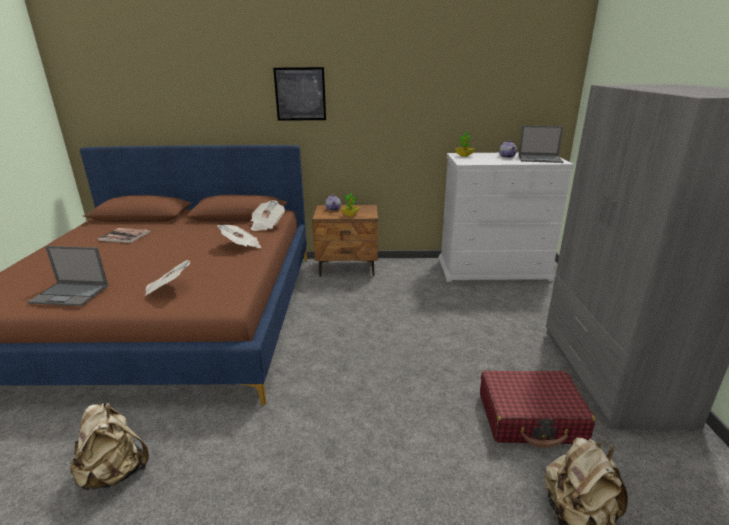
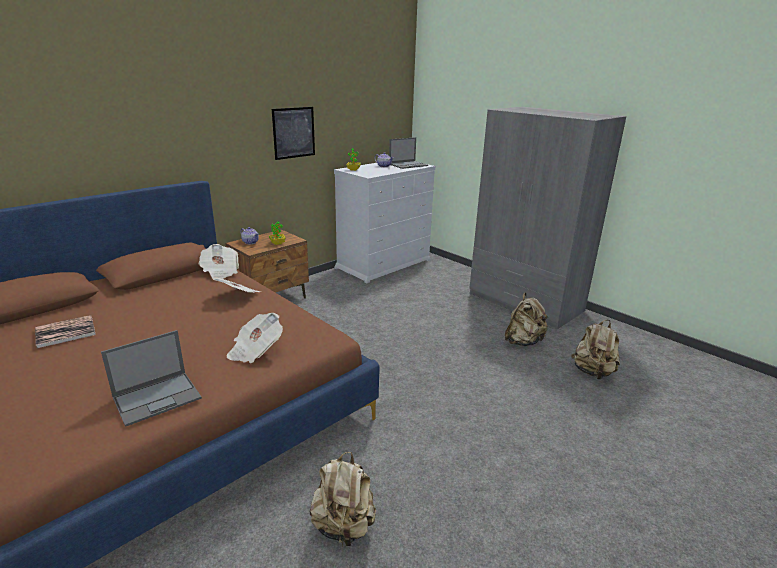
camera: 45 degrees left, 0 degrees up
(300, 94) = (198, 124): picture -> picture (294, 133)
(530, 418) = (523, 342): red suitcase -> beige backpack

